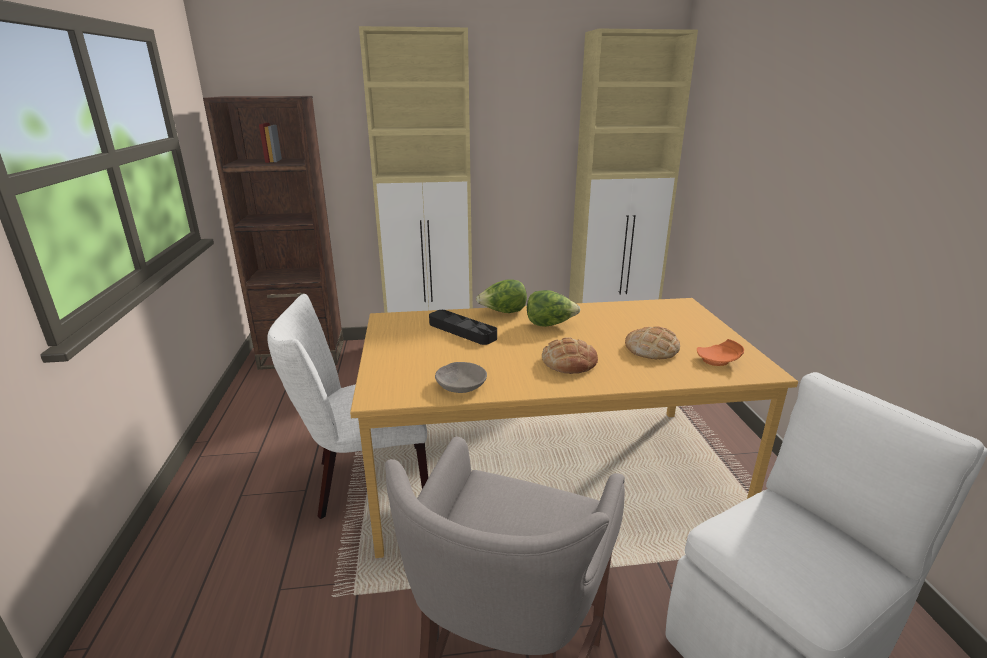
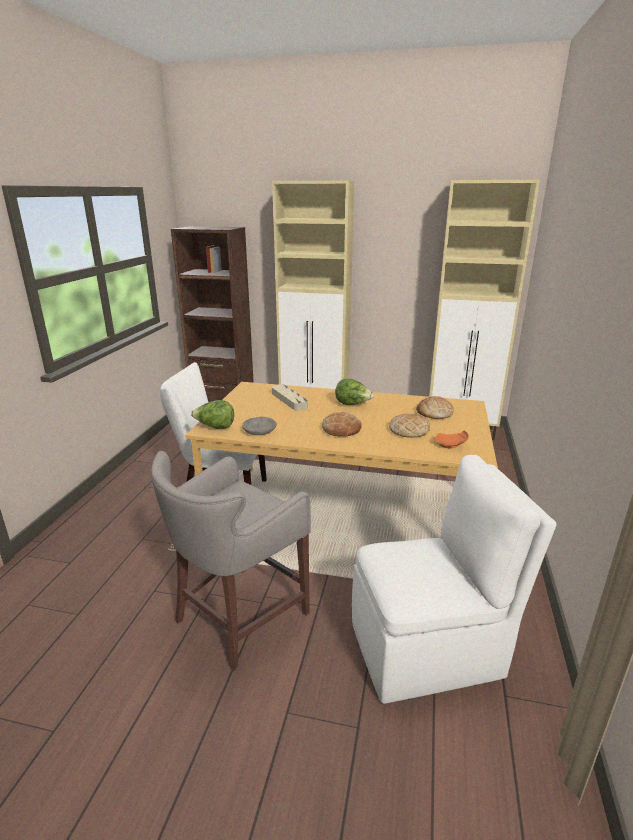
camera: 20 degrees right, 0 degrees up
(462, 331) = (289, 400): black tray -> beige tray
(503, 312) = (327, 392): lettuce -> lettuce (215, 427)
(655, 320) = (434, 412): none -> bread

